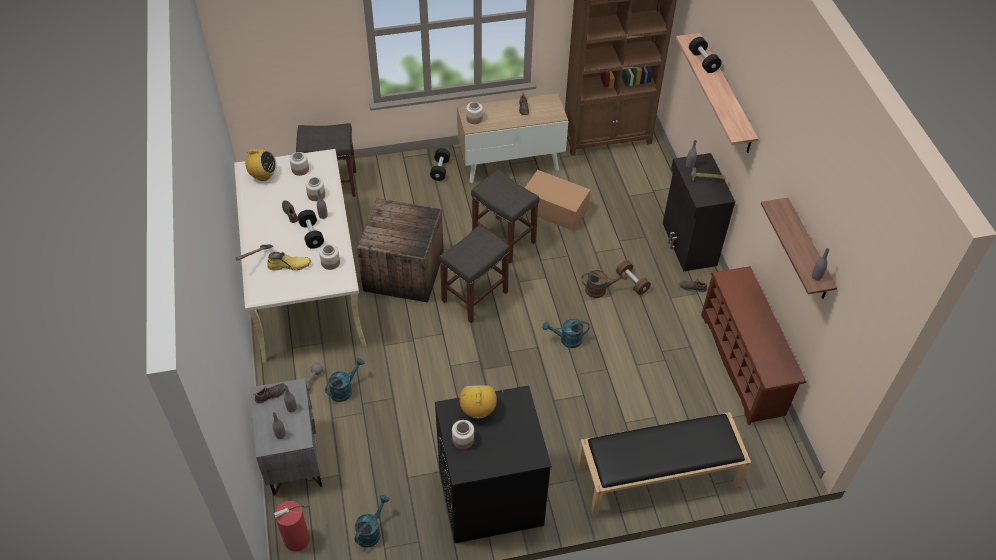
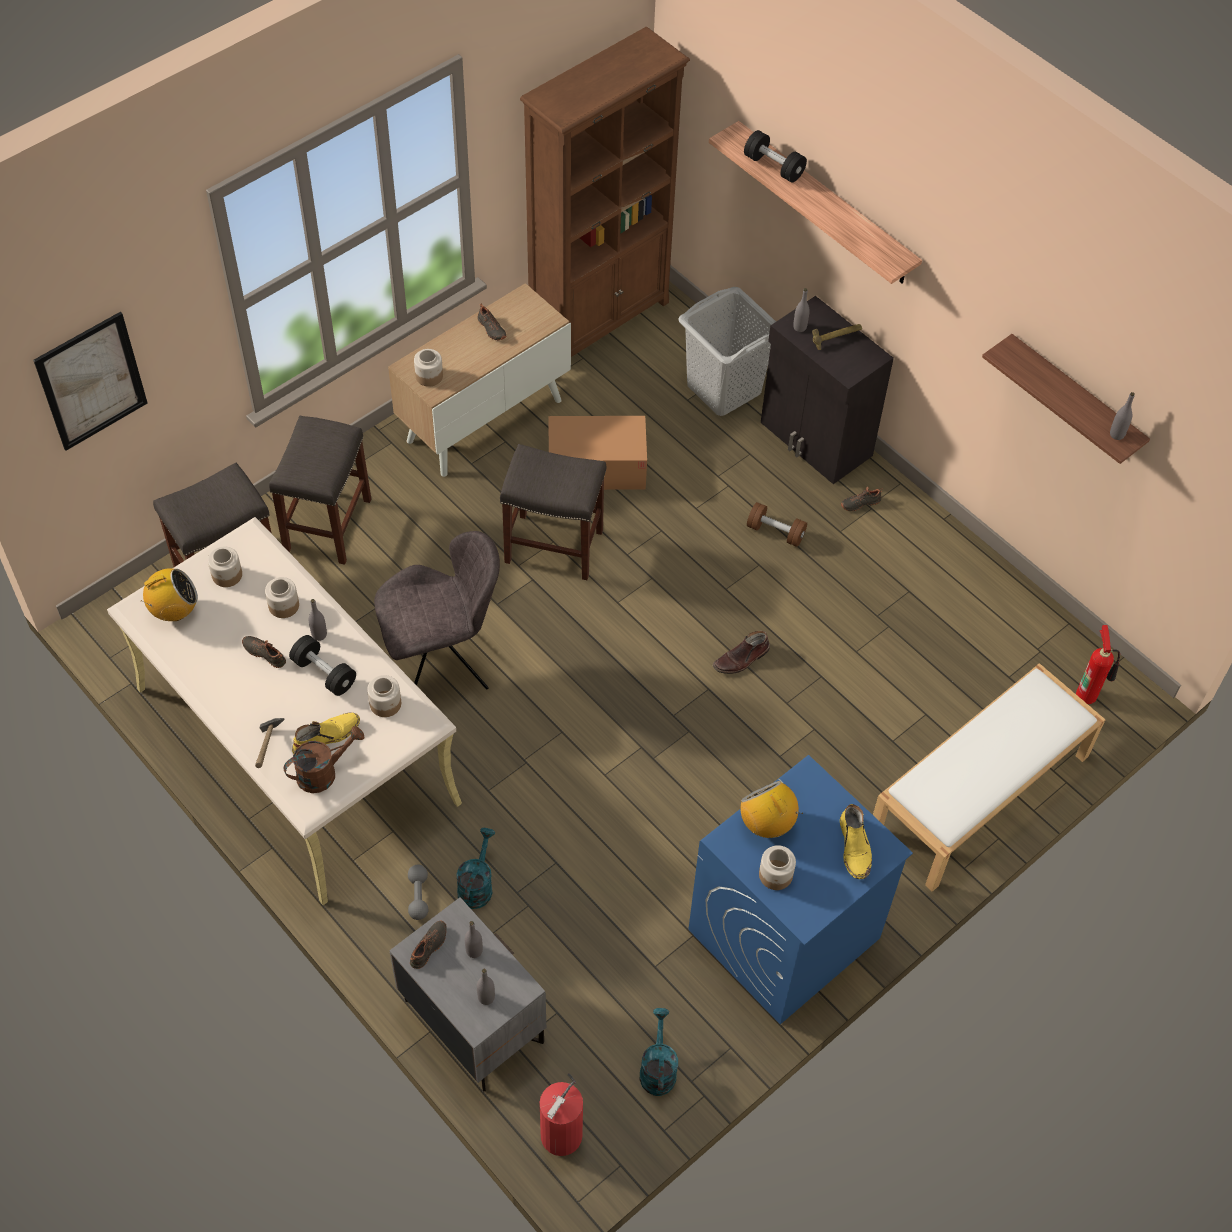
camera: 30 degrees left, 5 degrees up
(272, 39) = (91, 381): none -> picture
(404, 273) = (442, 664): crate -> grey chair
(440, 170) = (383, 475): black dumbbell -> none
(474, 297) = (570, 655): grey stool -> grey stool (328, 526)
(489, 496) = (783, 935): black washing machine -> blue washing machine
(519, 447) = (855, 847): none -> yellow boot
(567, 340) = (741, 659): turquoise watering can -> brown boot
(600, 290) = (739, 564): brown watering can -> brown watering can (323, 772)
(653, 197) = (724, 388): none -> grey laundry basket
(657, 476) = (979, 795): black bench -> white bench
(743, 364) = (991, 585): brown shoe rack -> none
(765, 451) = (1088, 694): none -> fire extinguisher

